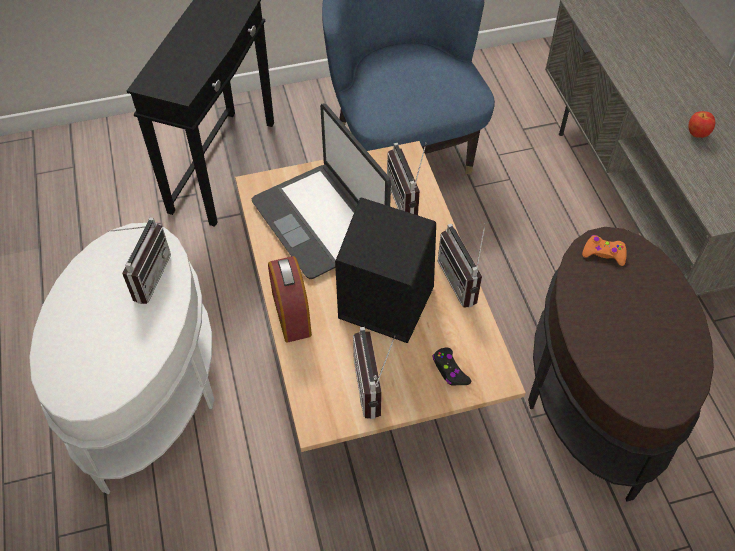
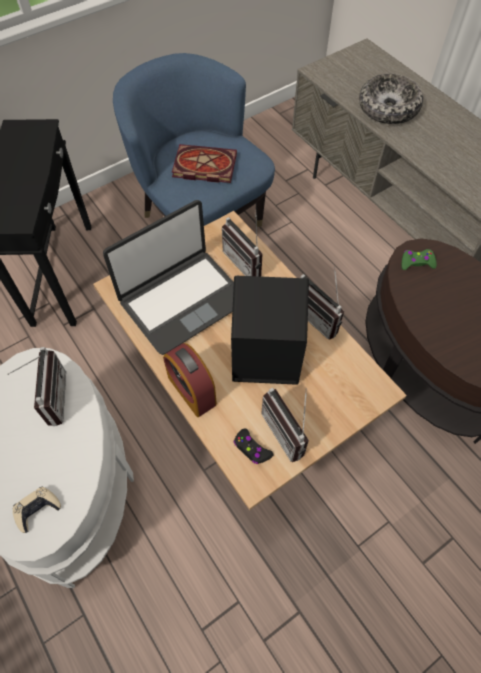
camera: 20 degrees left, 5 degrees up
(91, 376) = (37, 509): none -> beige game controller
(321, 220) = (182, 301): laptop -> laptop turned 75 degrees counterclockwise
(408, 84) = (203, 166): none -> book
(450, 370) = (341, 397): black game controller -> black game controller (251, 449)
(603, 253) = (416, 262): orange game controller -> green game controller
(650, 69) = (388, 108): none -> bowl
(697, 134) = (444, 149): apple -> none

